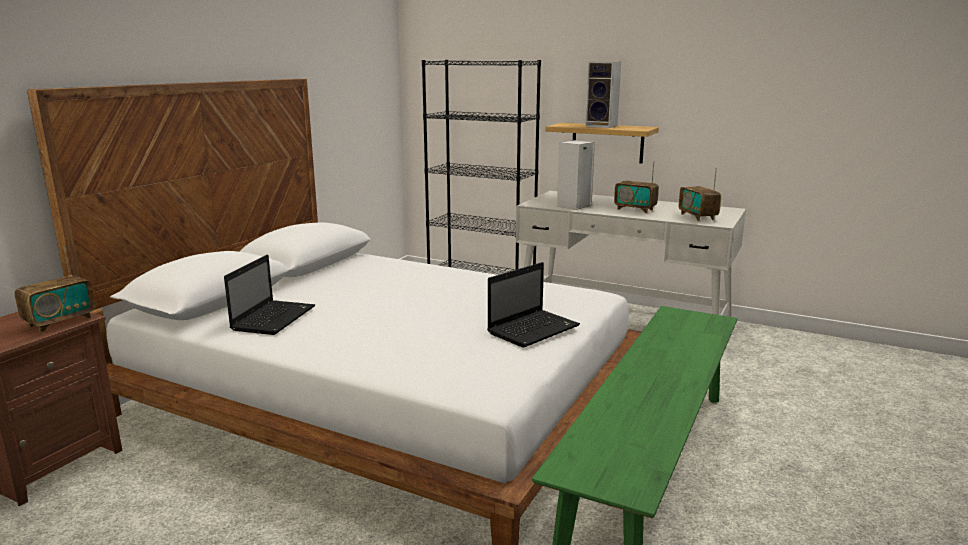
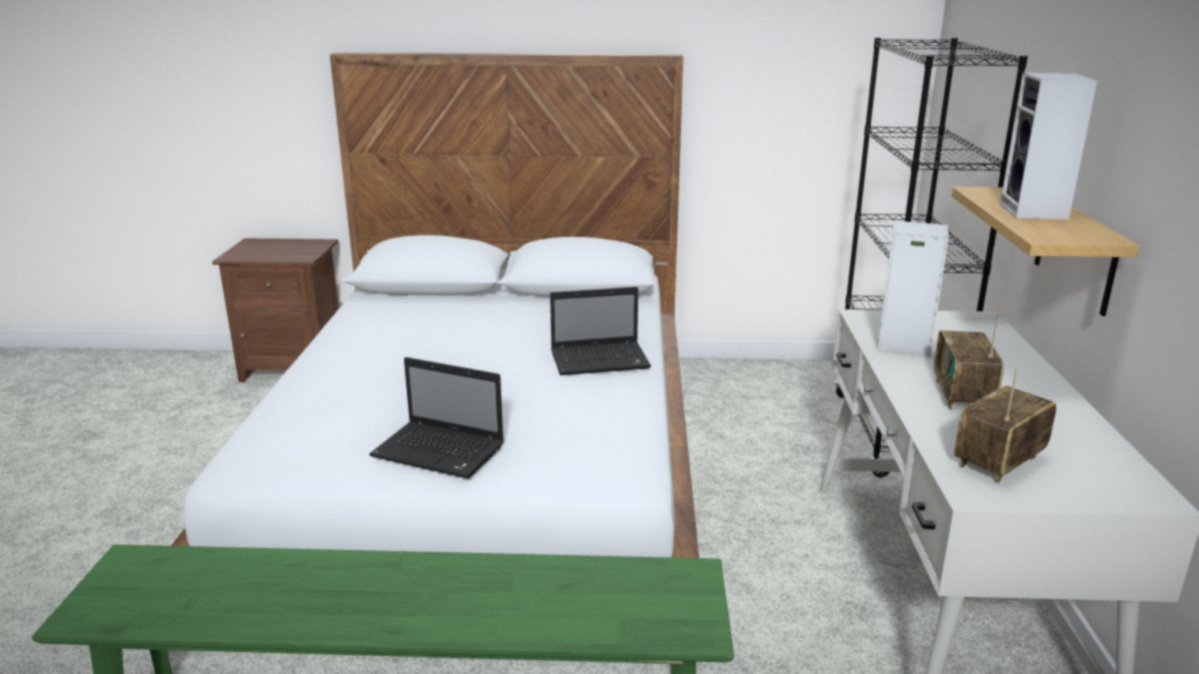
camera: 65 degrees right, 5 degrees up
(60, 322) = (293, 255): radio -> none
(274, 318) = (397, 319): laptop -> laptop (601, 360)

